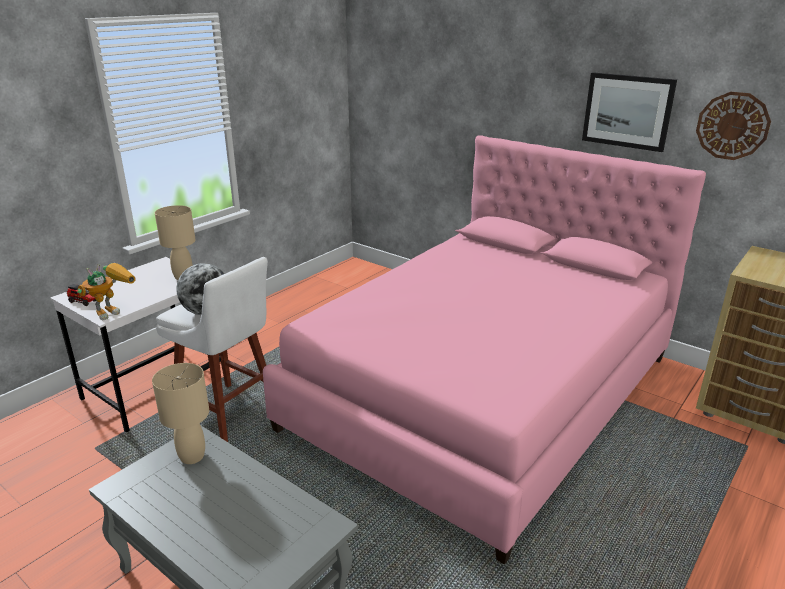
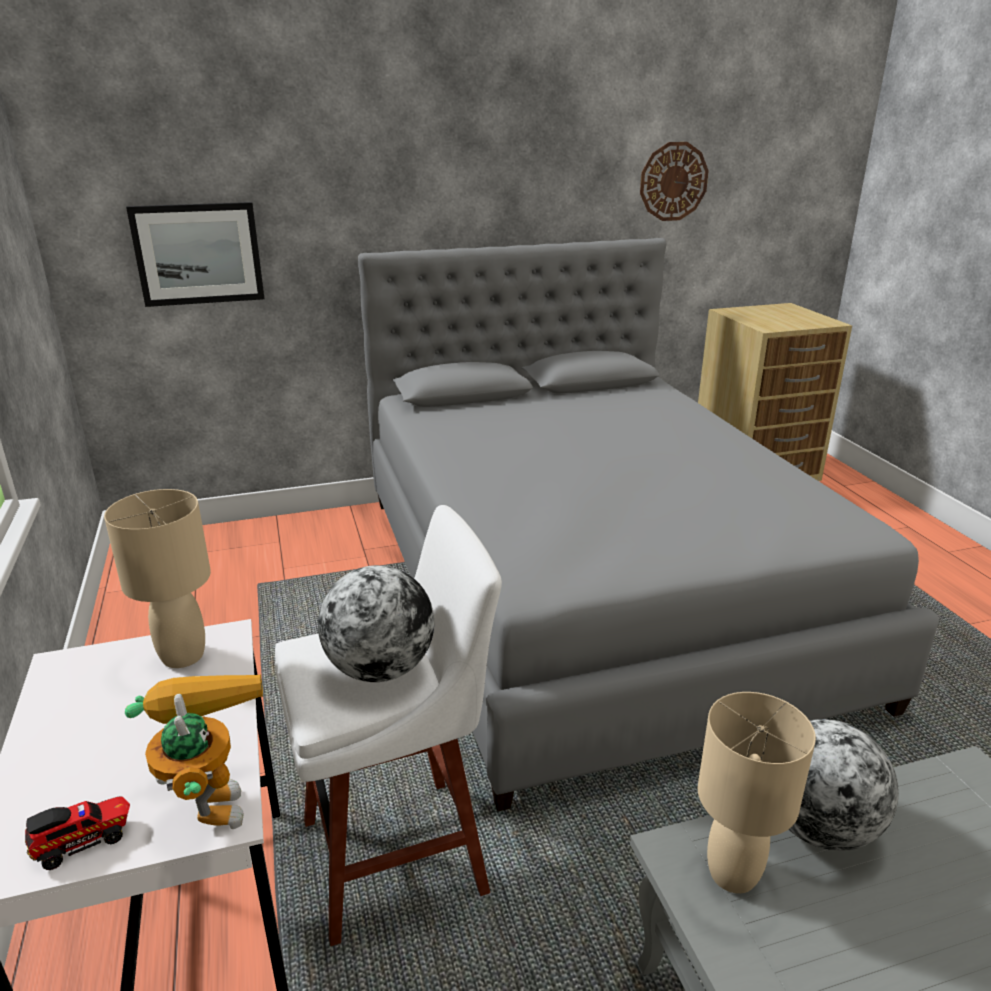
camera: 55 degrees left, 0 degrees up
(240, 476) = (819, 827): none -> globe
(484, 392) = (588, 588): pink bed -> grey bed
(627, 111) = (561, 182): picture -> picture (198, 254)

